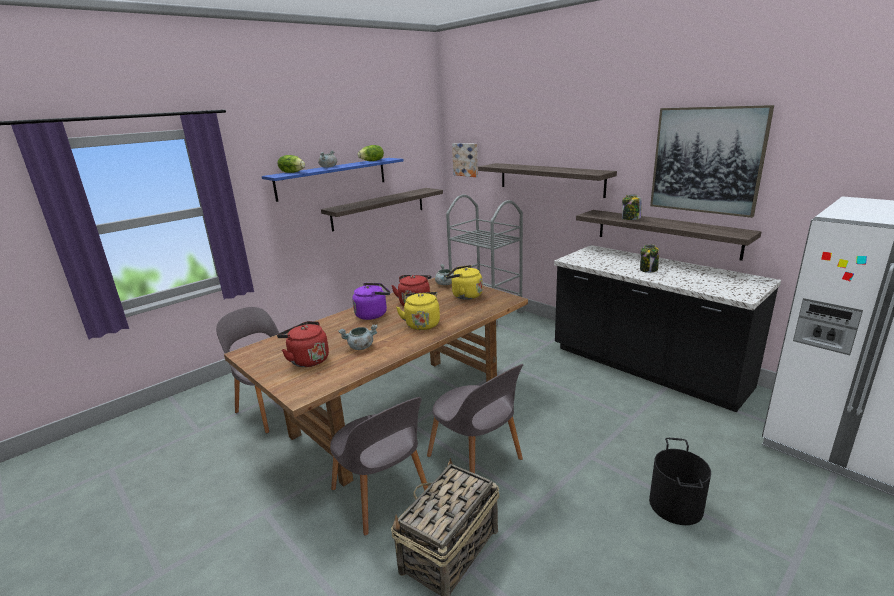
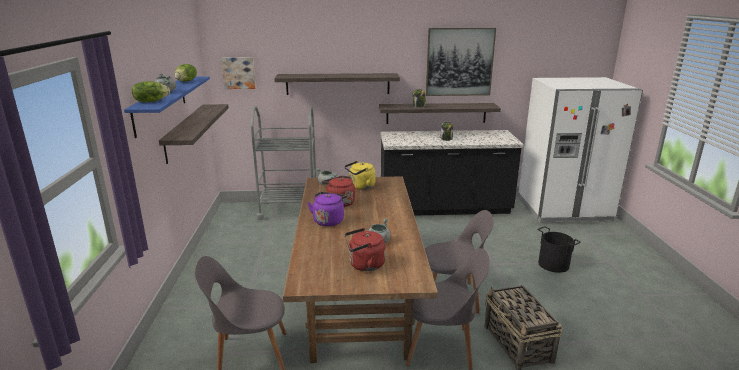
camera: 50 degrees left, 0 degrees up
(422, 324) = (379, 213): yellow kettle -> none

